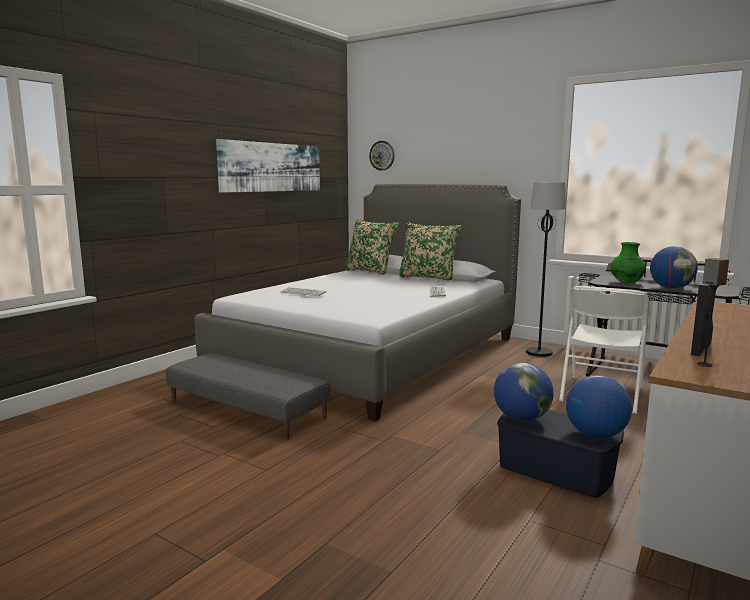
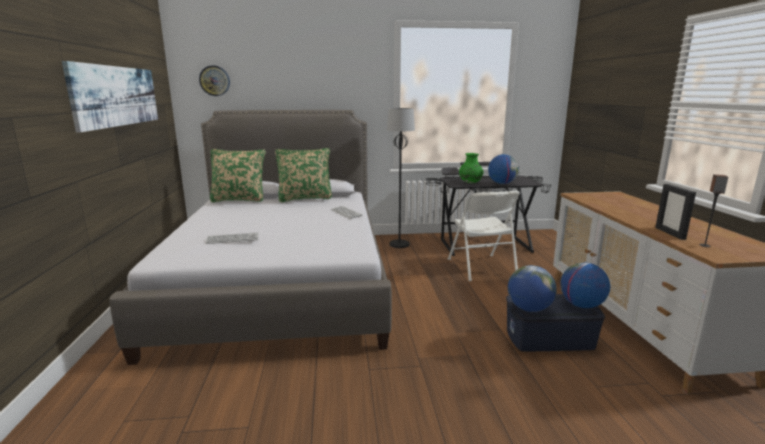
camera: 40 degrees left, 5 degrees up
(247, 409) = (252, 388): grey ottoman -> none

